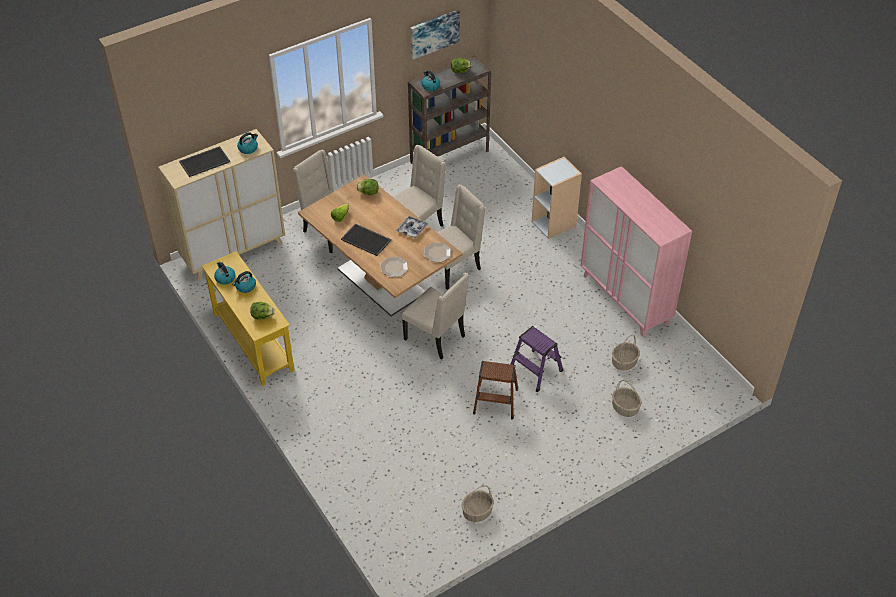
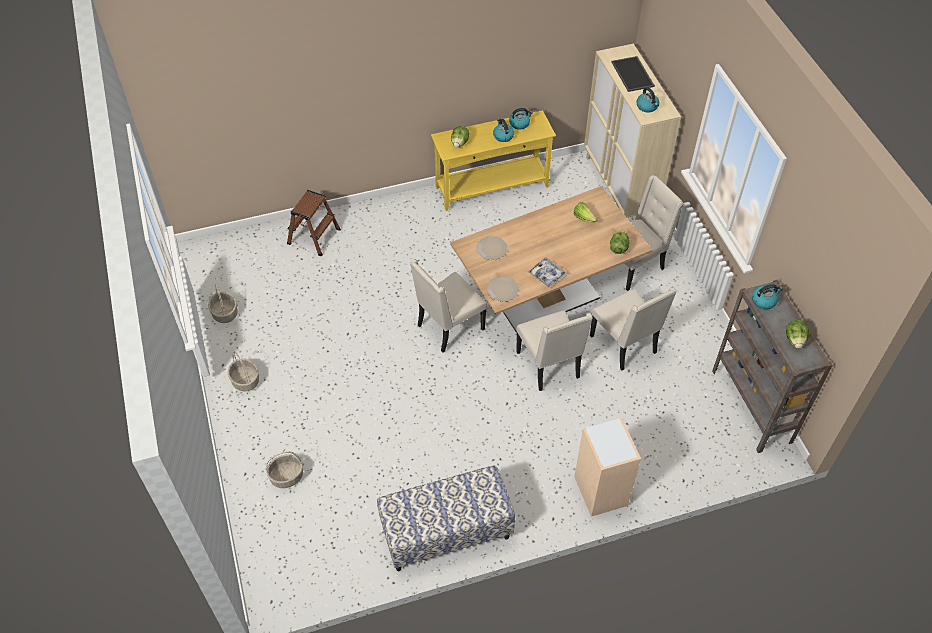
camera: 105 degrees right, 5 degrees up
(366, 239) = (541, 233): tray -> none
(434, 33) = (817, 273): picture -> none
(495, 400) = (346, 359): brown step ladder -> brown step ladder (314, 236)
(535, 370) = (372, 405): purple step ladder -> none
(624, 362) = (349, 497): basket -> basket (245, 381)
(625, 299) = (446, 533): pink cabinet -> bench

